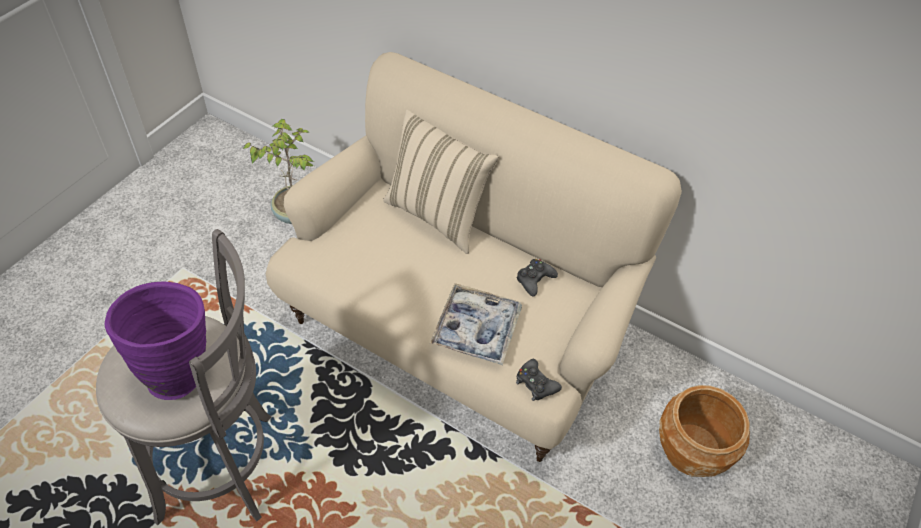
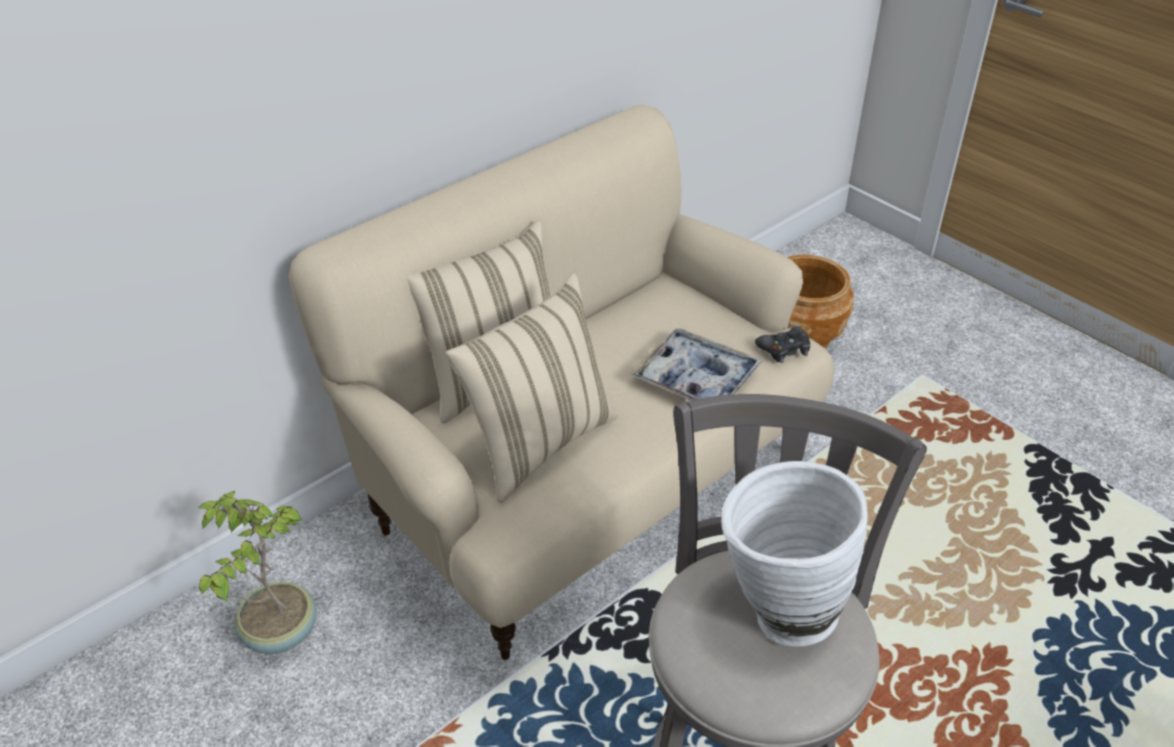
camera: 70 degrees left, 10 degrees down
(179, 369) = (775, 612): purple vase -> white vase
(379, 253) = (538, 443): none -> beige pillow
(534, 280) = (636, 317): black game controller -> none

